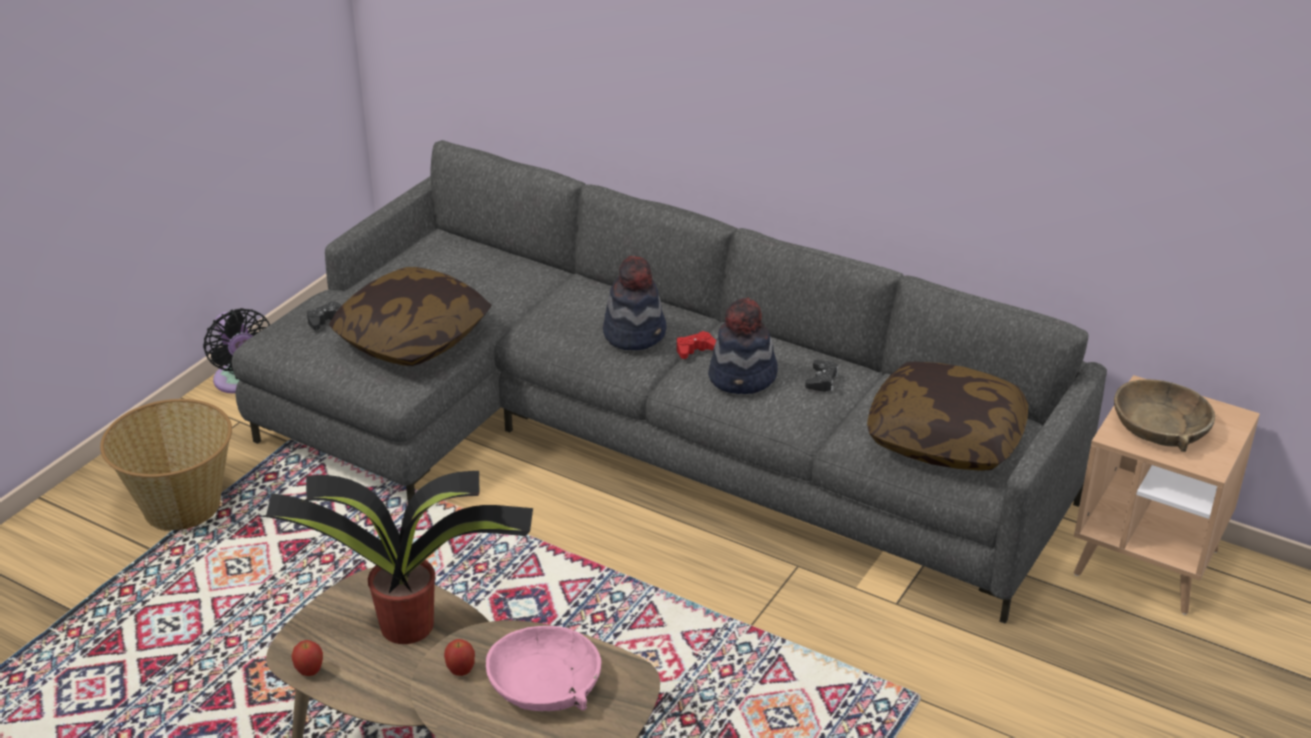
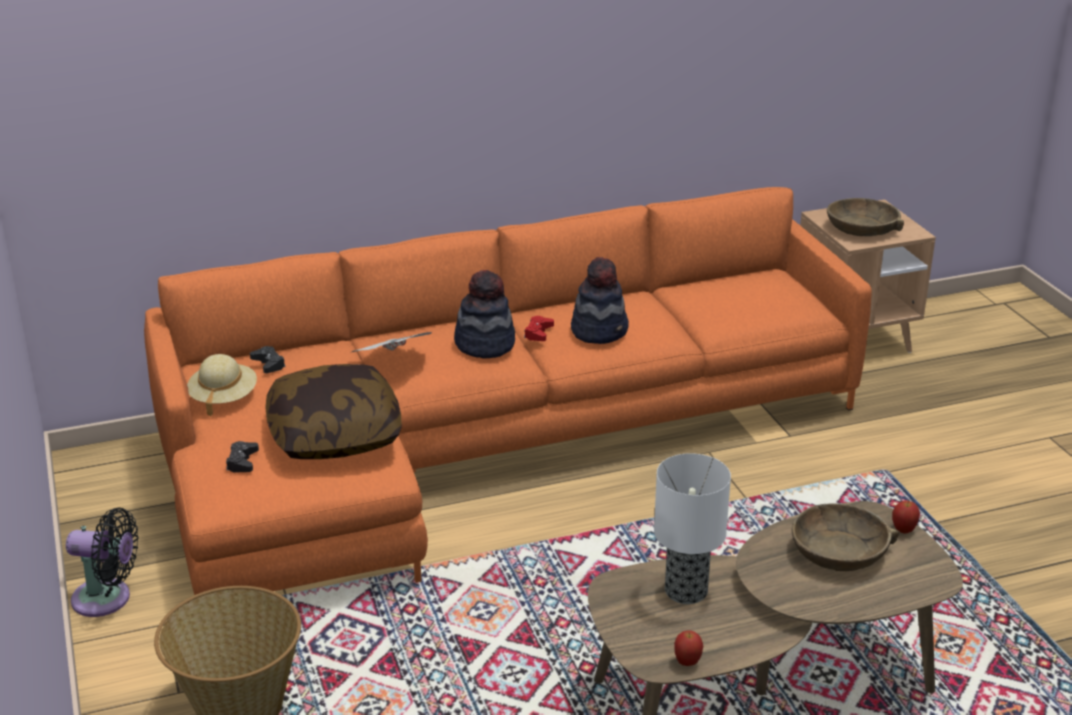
camera: 50 degrees left, 5 degrees down
(406, 266) = (223, 398): none -> beige hat
(410, 625) = (686, 592): potted plant -> table lamp
(461, 671) = (786, 581): apple -> apple (903, 530)
(545, 683) = (839, 551): pink bowl -> brown bowl
(549, 307) = (391, 362): none -> newspaper
(639, 438) = (486, 446): grey sofa -> orange sofa
(822, 380) = (643, 307): black game controller -> black game controller (268, 364)
(945, 438) = (762, 299): pillow -> none

